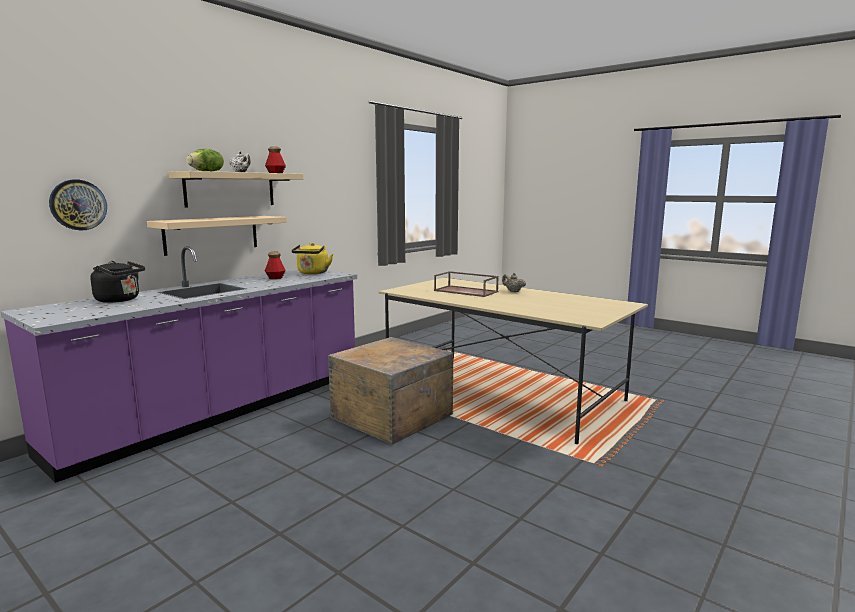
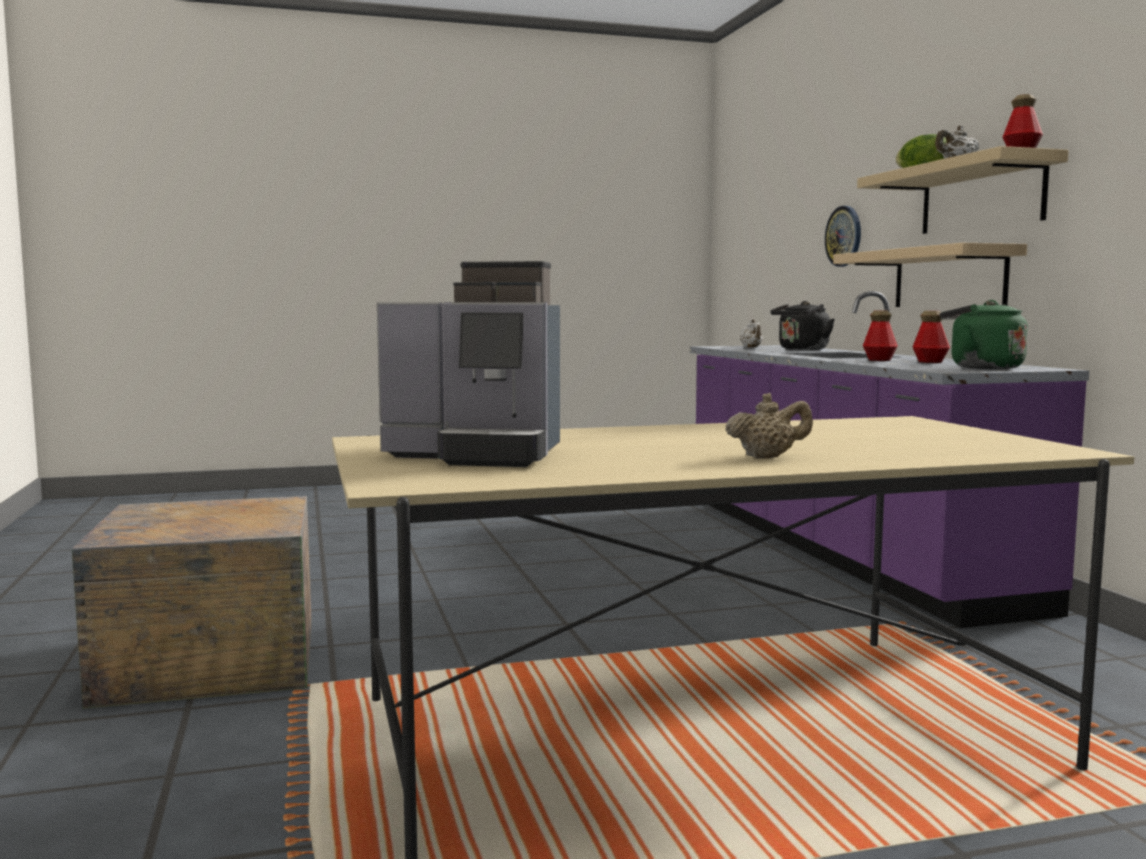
camera: 125 degrees right, 5 degrees down
(86, 310) = (751, 348): none -> white teapot
(265, 283) = (879, 360): none -> bottle
(312, 273) = (981, 367): yellow kettle -> green kettle
(392, 415) = (703, 618): crate -> crate (213, 661)
(466, 291) = (827, 439): brown tray -> none
(579, 307) = (479, 455): none -> coffee machine

